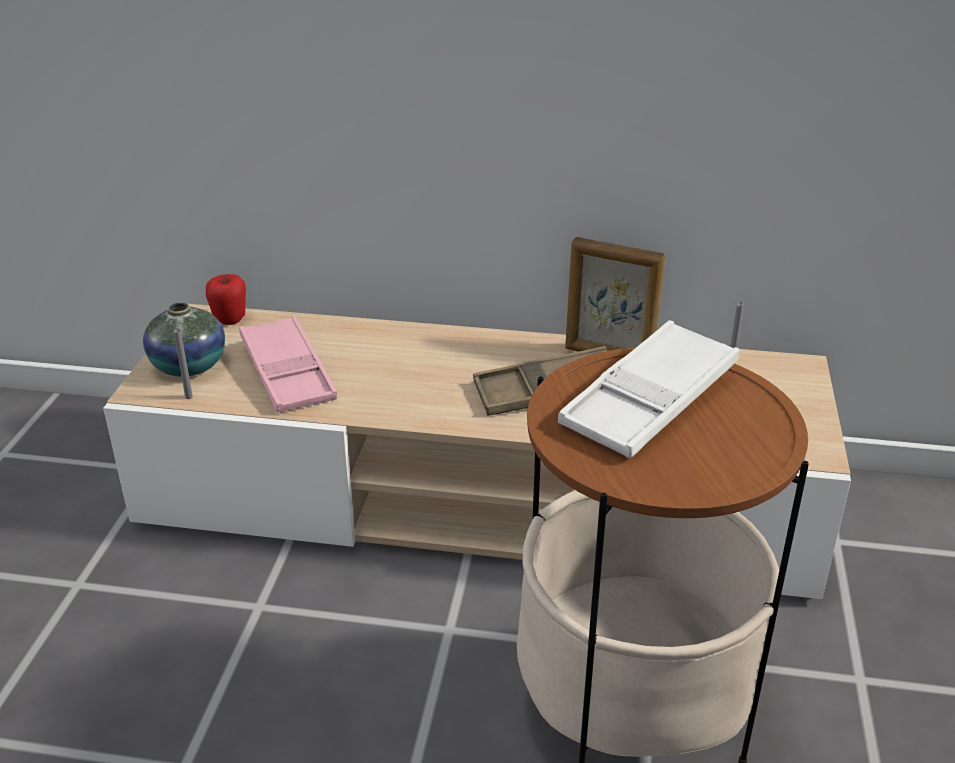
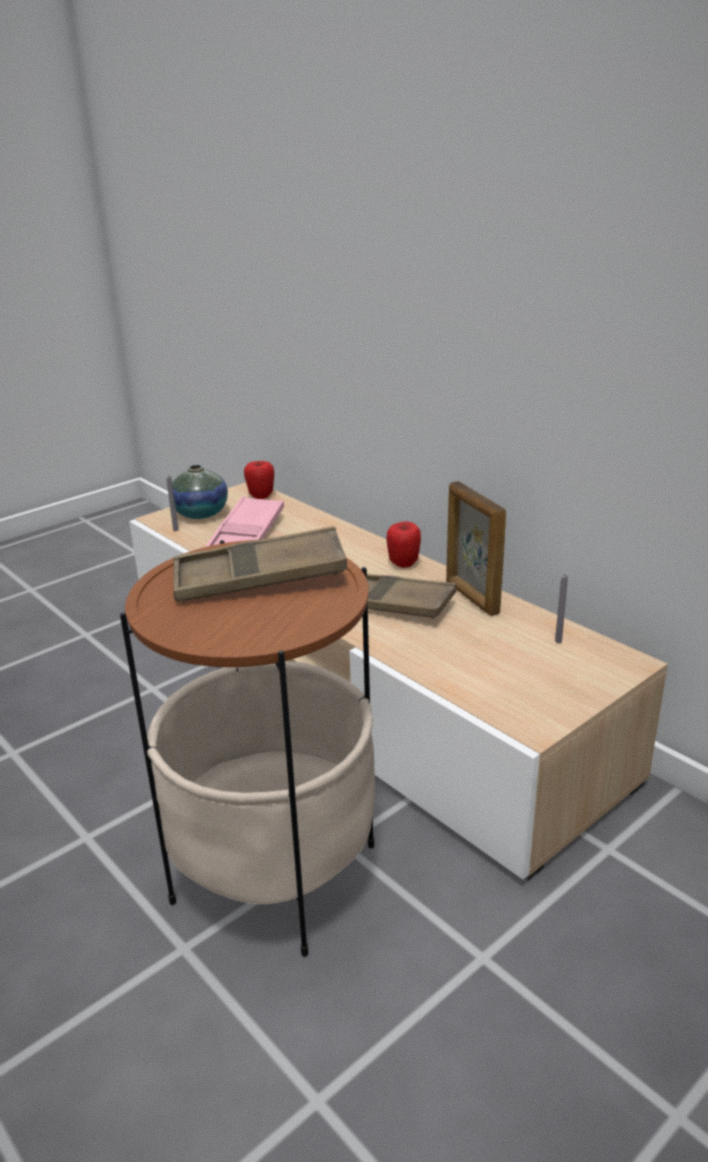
camera: 40 degrees right, 5 degrees down
(499, 345) = (403, 563): none -> apple
(649, 400) = (260, 577): white tray -> brown tray

